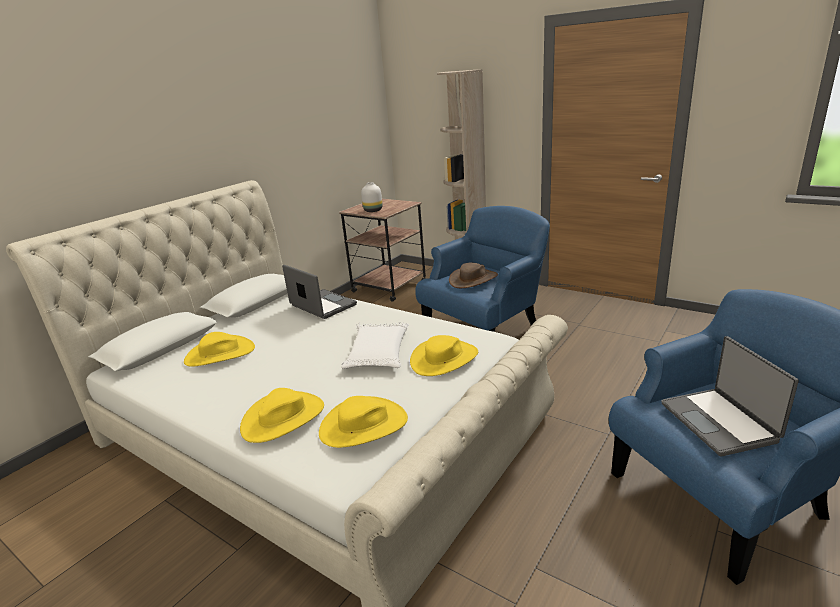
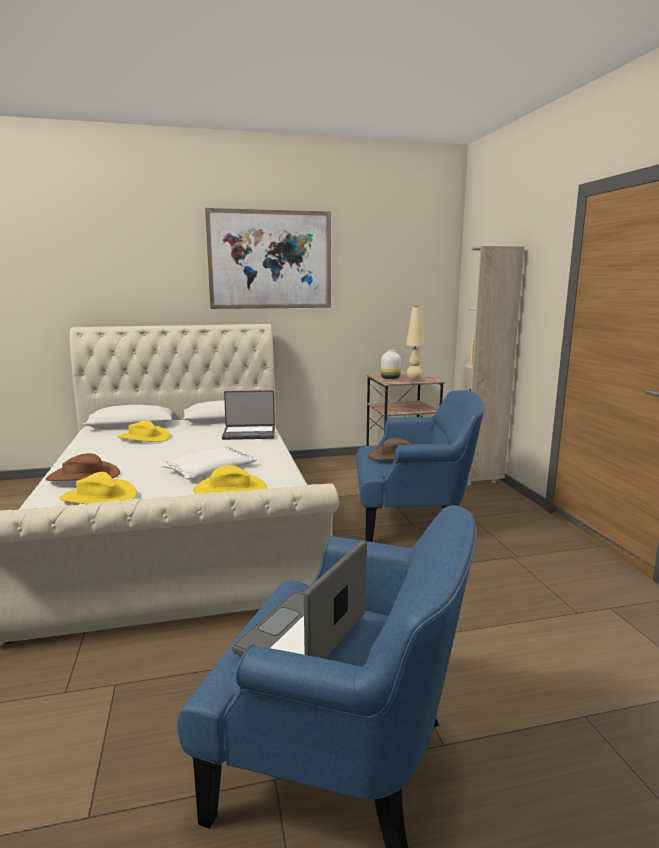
camera: 40 degrees right, 10 degrees down
(232, 103) = (270, 260): none -> picture
(283, 418) = (83, 476): yellow hat -> brown hat
(322, 306) = (249, 433): laptop -> laptop turned 90 degrees clockwise
(397, 207) = (414, 380): none -> beige table lamp

